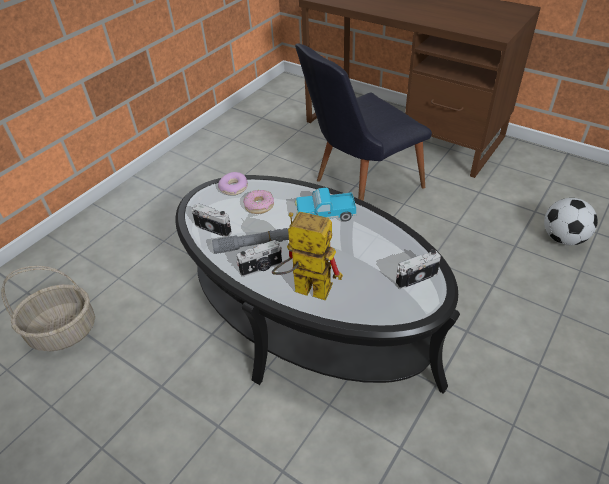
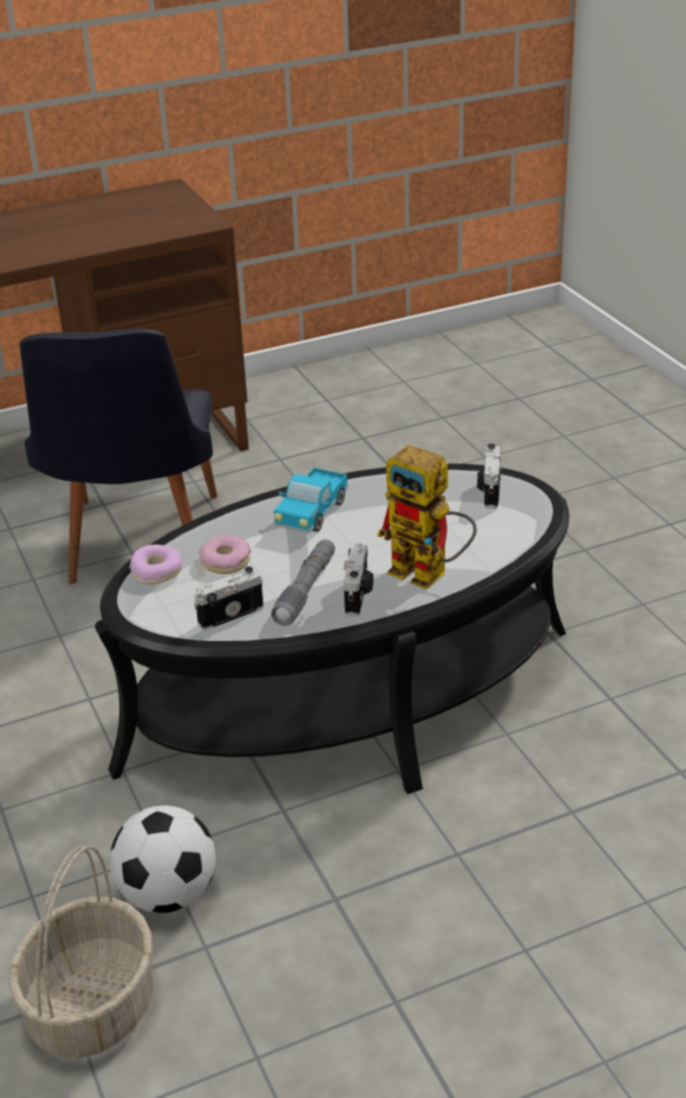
camera: 60 degrees left, 10 degrees down
(304, 289) = (430, 574): toy robot -> toy robot turned 105 degrees counterclockwise
(563, 238) = (427, 442): football -> football (168, 895)

